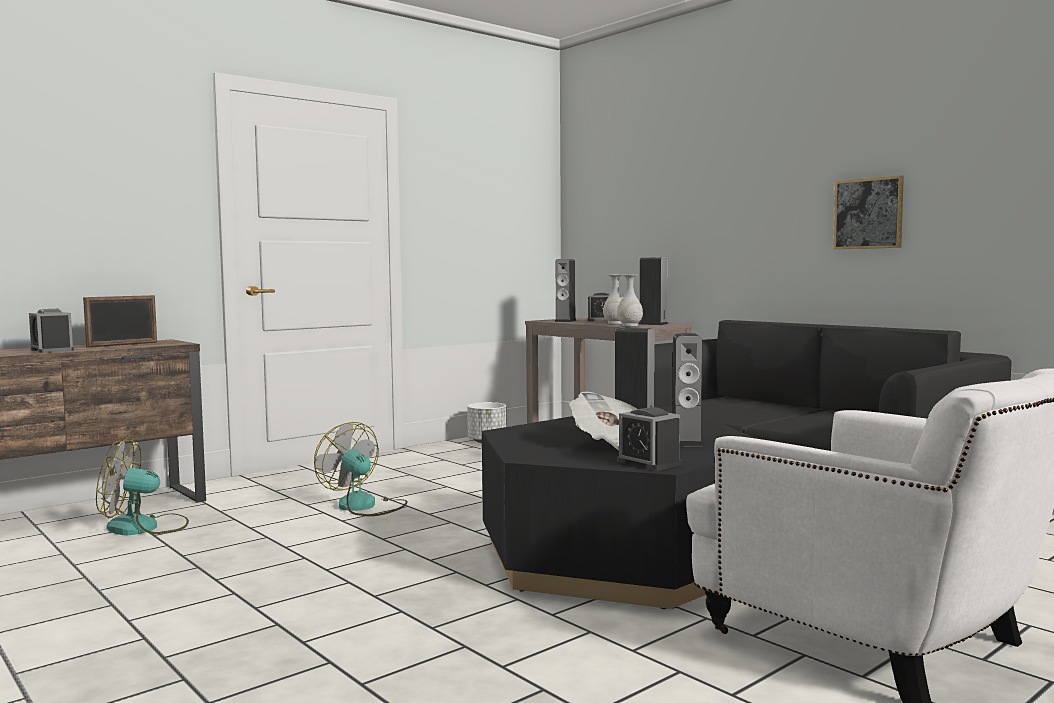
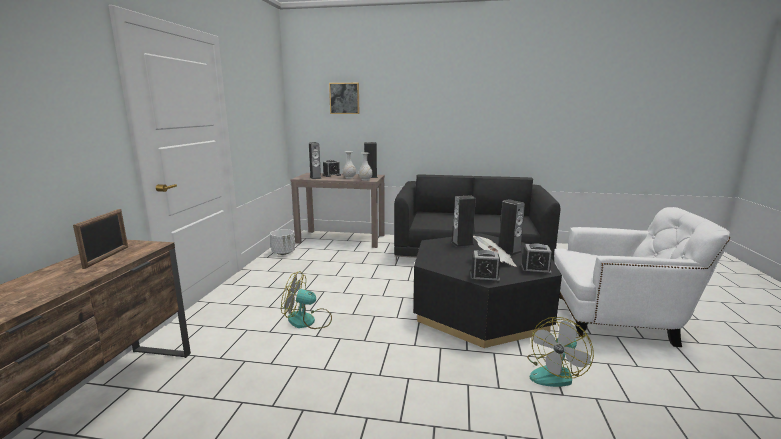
camera: 40 degrees left, 10 degrees up
(52, 350) = (63, 281): alarm clock -> alarm clock (484, 277)
(145, 527) = (191, 395): fan -> fan (555, 373)
(868, 213) = (479, 123): picture -> picture (344, 98)

